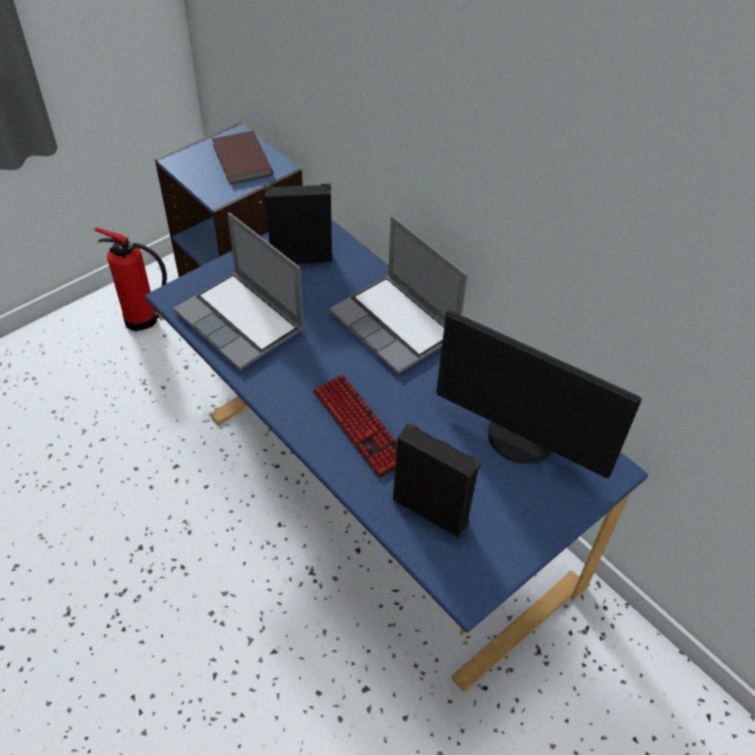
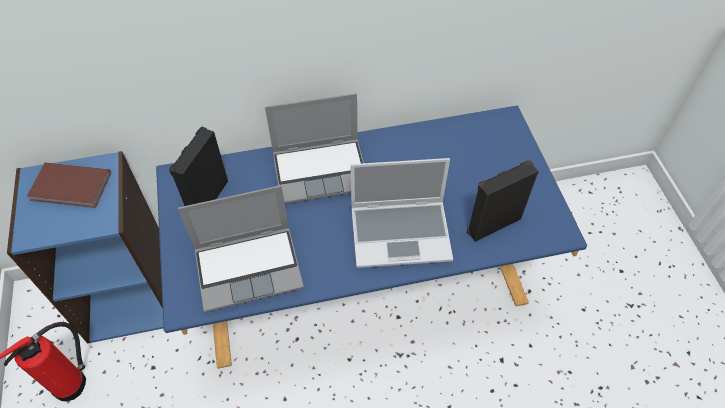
camera: 60 degrees left, 5 degrees up
(359, 426) = (401, 233): keyboard -> laptop
(520, 438) = (460, 150): monitor -> none

